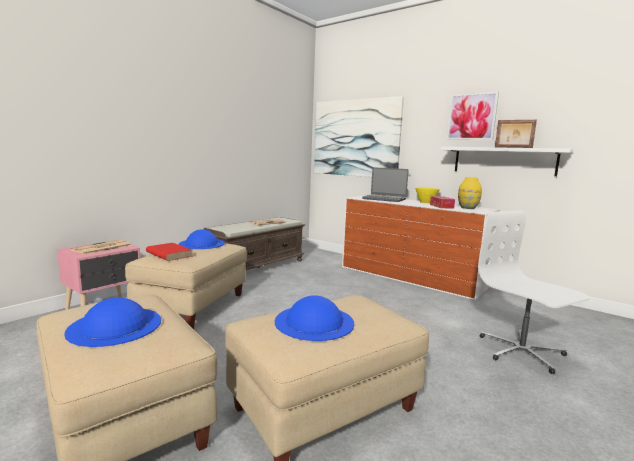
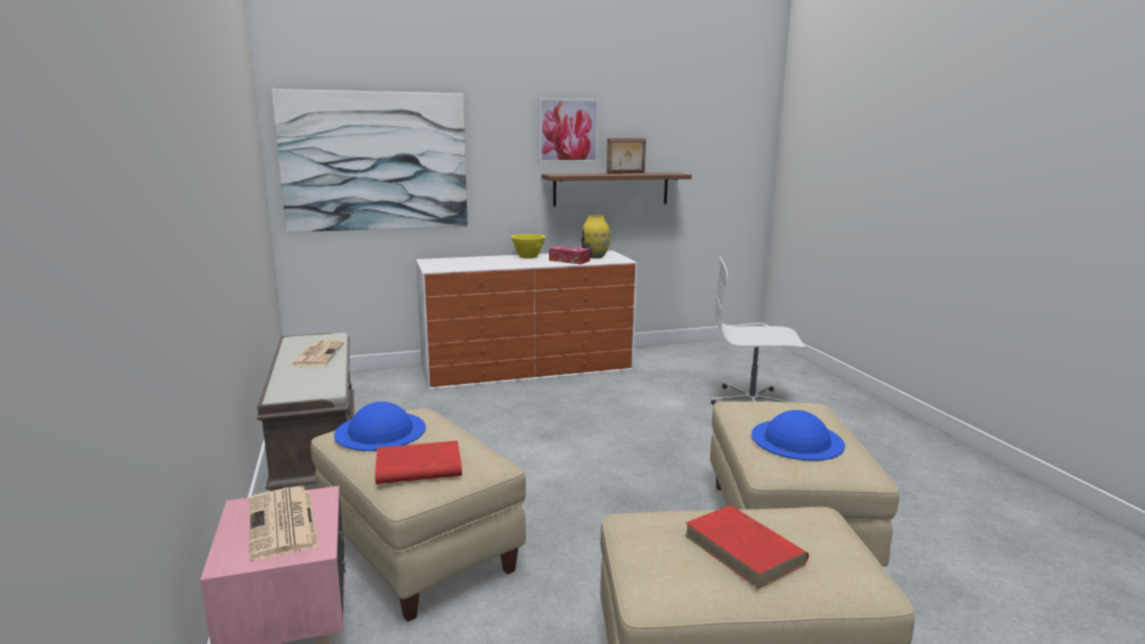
camera: 55 degrees left, 5 degrees up
(115, 326) = (745, 550): blue hat -> red book
(384, 199) = (472, 263): laptop -> none
(503, 161) = (611, 189): white shelf -> brown shelf

